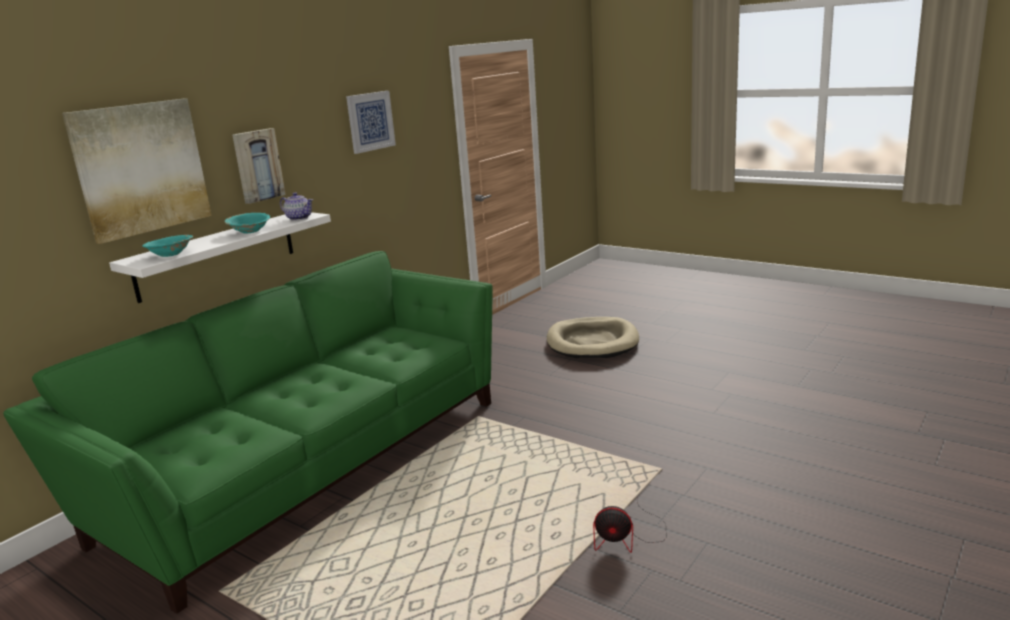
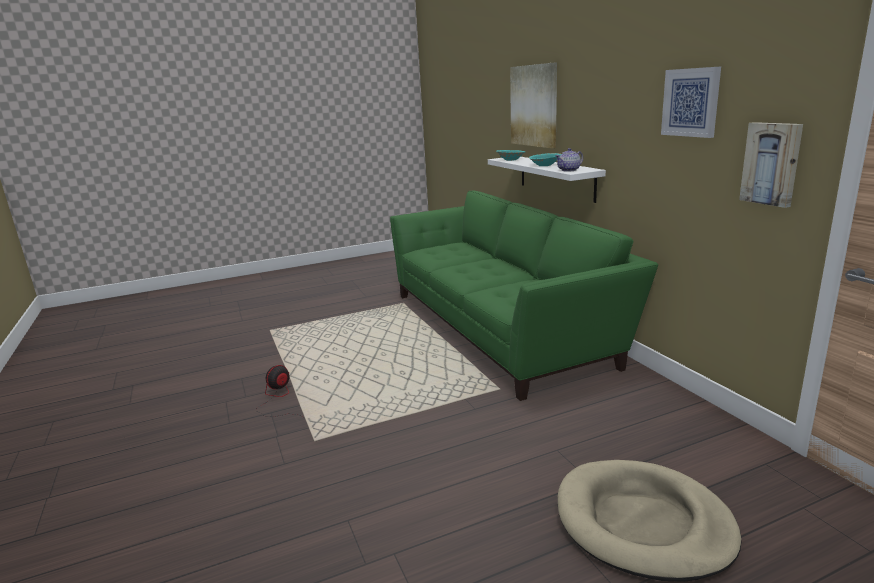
camera: 120 degrees right, 0 degrees up
(257, 165) = (587, 121): picture -> picture (772, 163)

